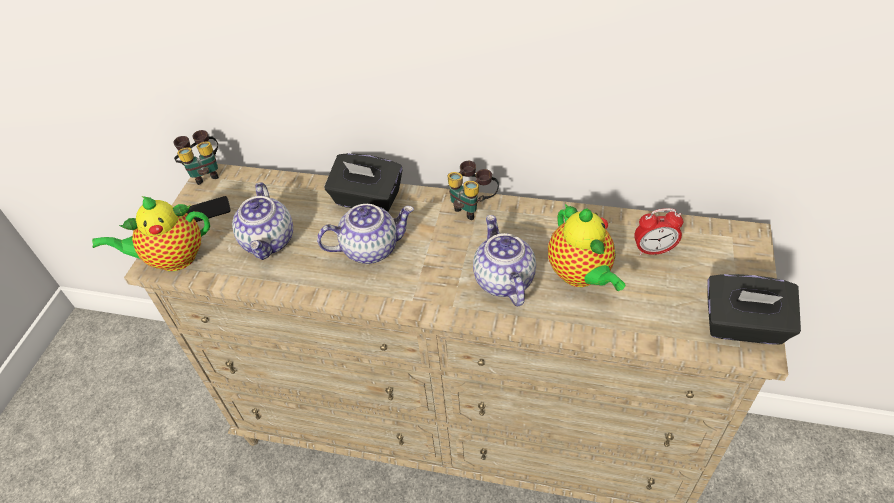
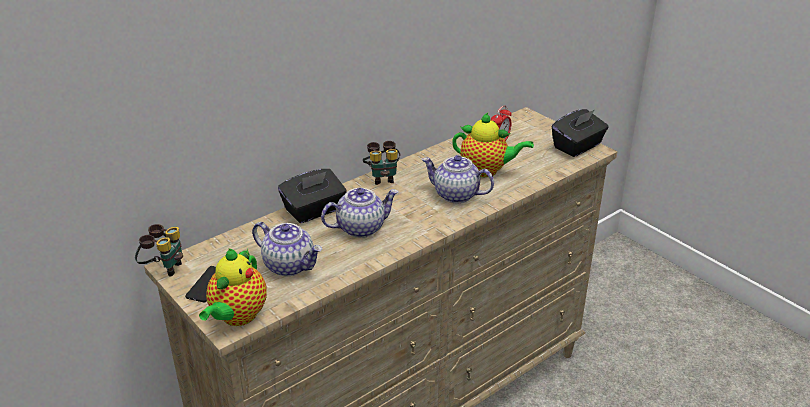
camera: 55 degrees left, 15 degrees down
(371, 248) = (361, 227): teapot -> teapot turned 45 degrees clockwise

